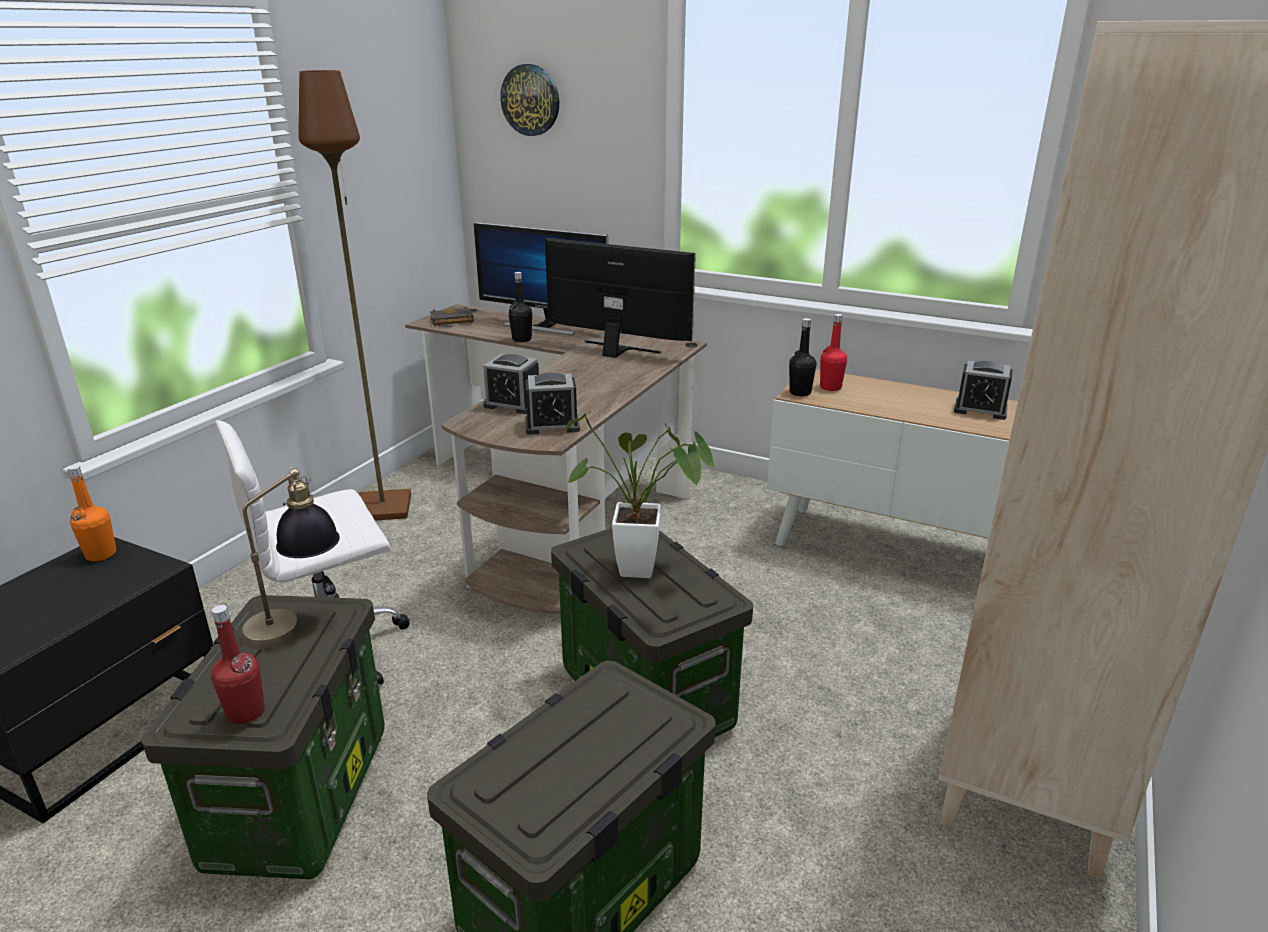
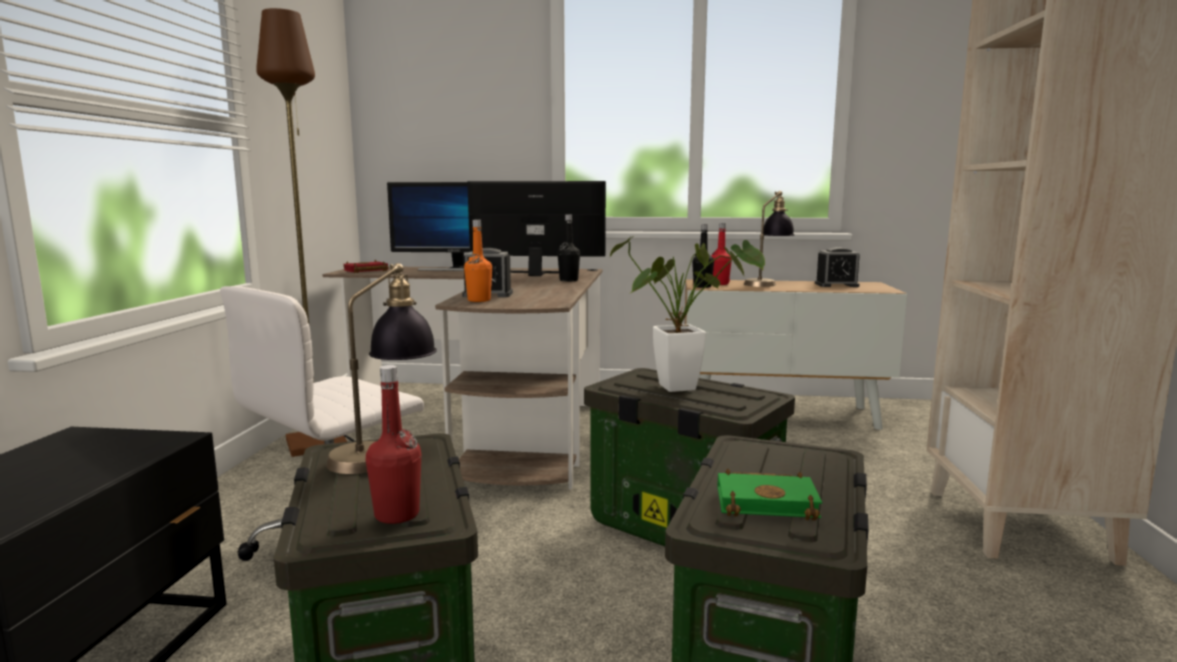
camera: 20 degrees left, 15 degrees down
(101, 554) = (81, 439): orange bottle -> orange bottle (479, 300)
(451, 321) = (365, 271): black book -> red book
(521, 339) = (445, 274): black bottle -> black bottle (569, 280)
(530, 100) = (428, 89): wall clock -> none
(540, 777) = (768, 502): none -> green book
(552, 425) = (540, 299): alarm clock -> none
(893, 393) = (767, 283): none -> table lamp

